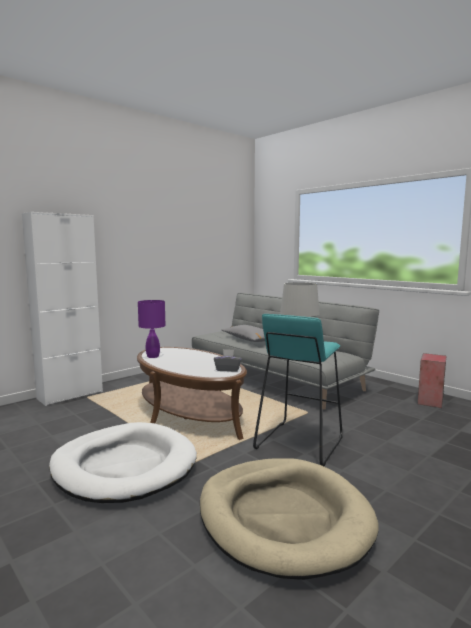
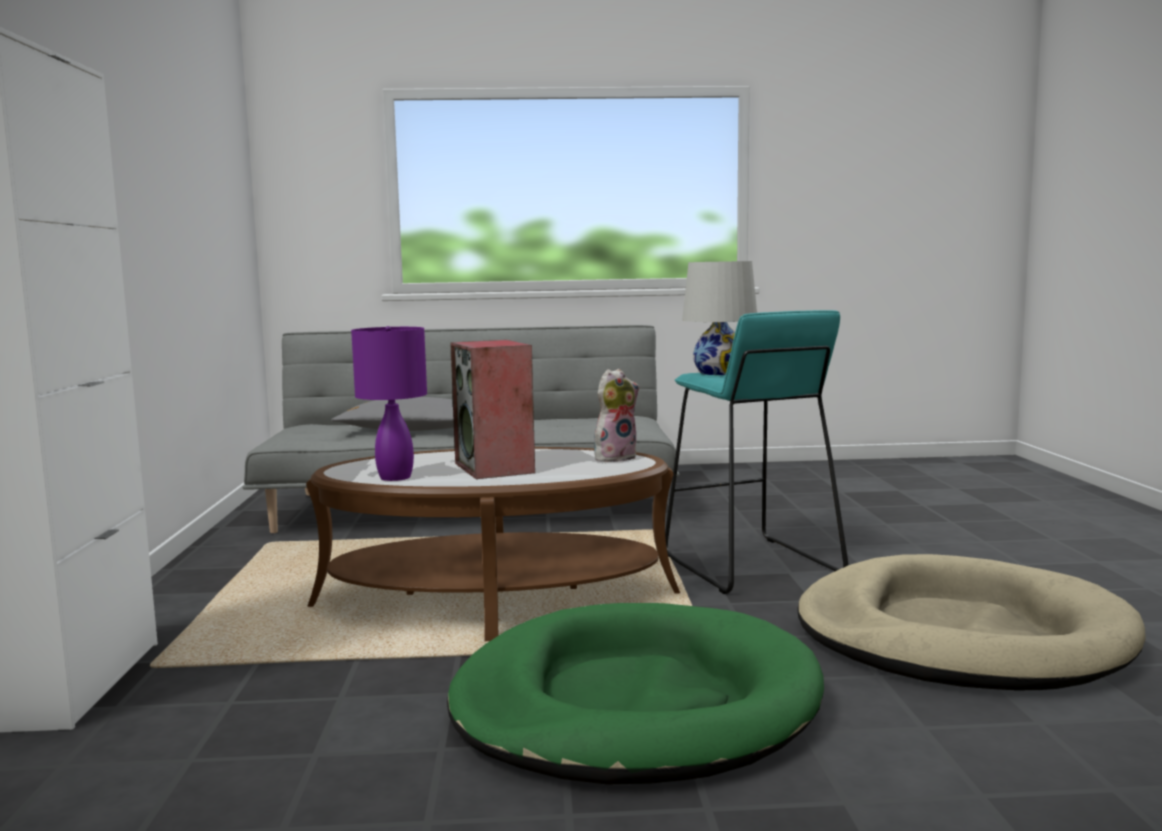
camera: 50 degrees left, 0 degrees up
(124, 466) = (634, 704): white dog bed -> green dog bed
(228, 369) = (615, 457): grey tissue box -> plush toy
(430, 401) = (740, 474): speaker -> speaker (495, 468)

